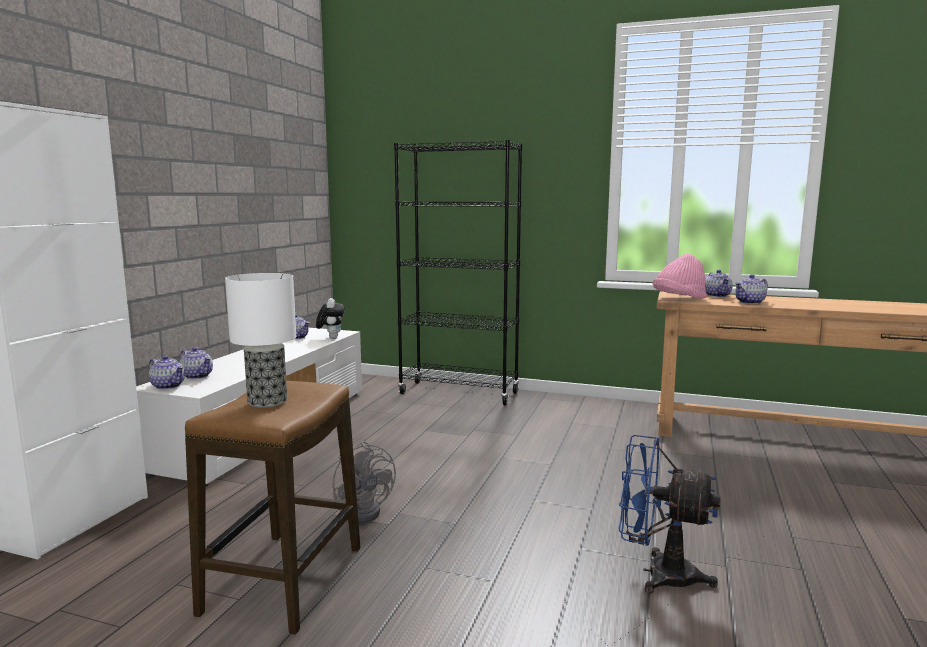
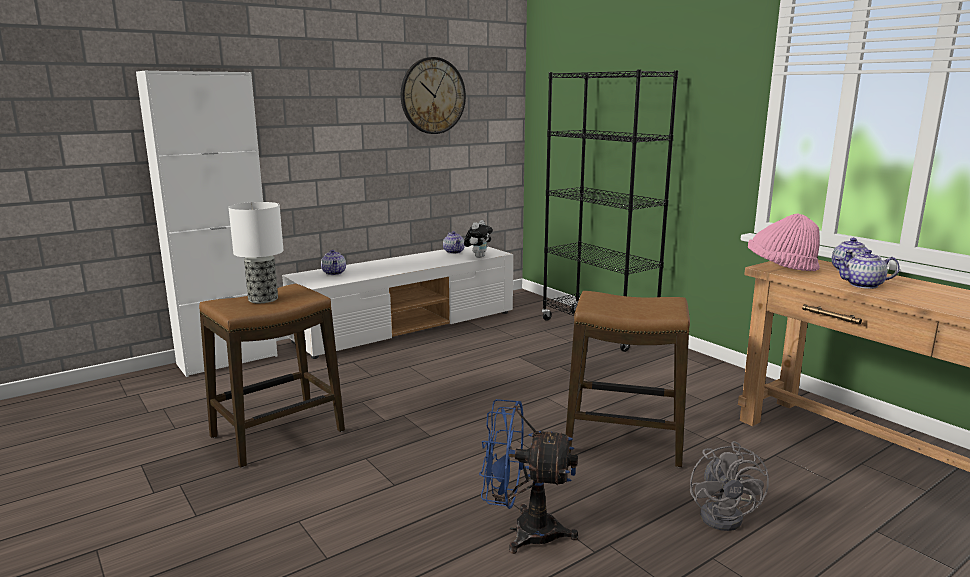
camera: 35 degrees right, 5 degrees up
(168, 386) = (306, 277): teapot -> none
(259, 165) = (432, 96): none -> wall clock
(366, 511) = (385, 406): grey fan -> grey fan (726, 515)
(612, 473) = (624, 440): none -> stool
(657, 573) = (523, 531): blue fan -> blue fan turned 45 degrees counterclockwise

